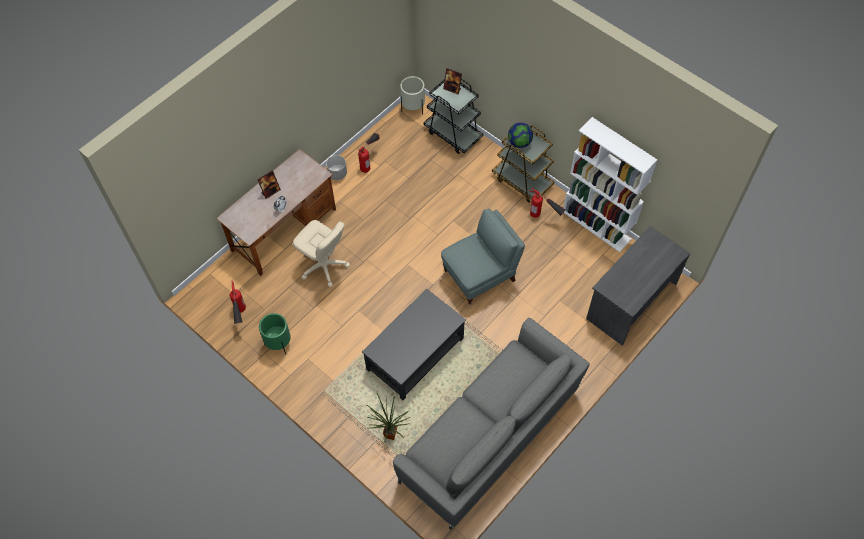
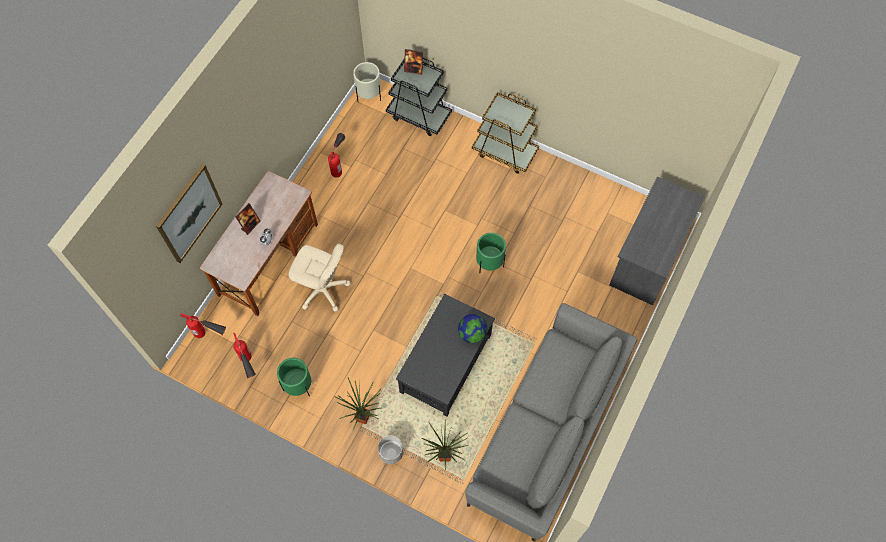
camera: 15 degrees left, 5 degrees up
(214, 163) = (189, 213): none -> picture
(329, 383) = (364, 417): none -> potted plant
(337, 174) = (308, 185): grey planter -> grey planter (391, 453)
(480, 276) = (489, 263): grey armchair -> green planter
(519, 142) = (500, 115): globe -> globe (472, 333)
(544, 217) = (537, 186): fire extinguisher -> fire extinguisher (210, 335)
(597, 225) = (593, 183): white bookcase -> none

